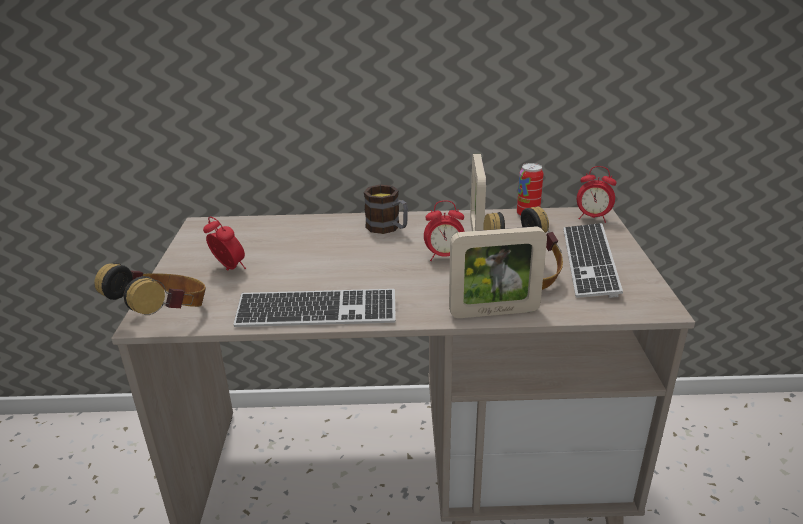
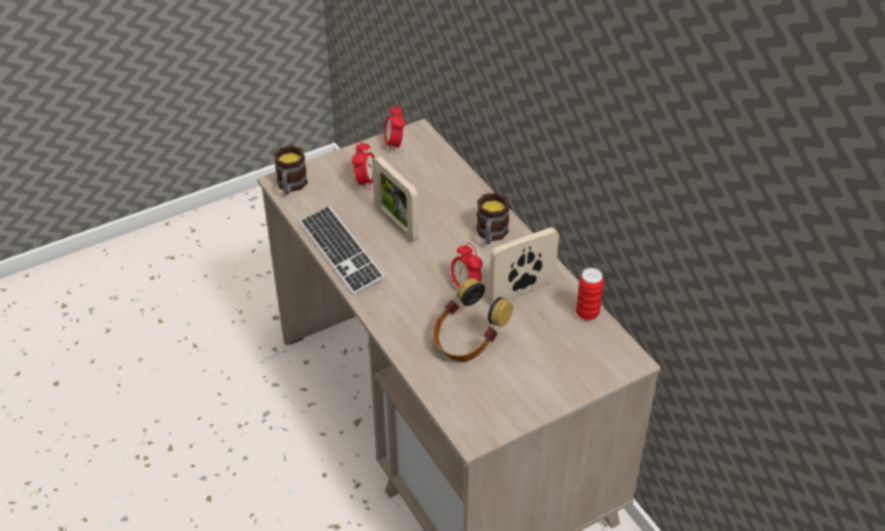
camera: 60 degrees right, 15 degrees up
(164, 316) = (291, 186): headphones -> mug
(494, 312) = (401, 341): picture frame -> picture frame (396, 224)
(589, 261) = (523, 377): keyboard -> none
(592, 218) = (618, 360): alarm clock -> alarm clock (394, 145)

